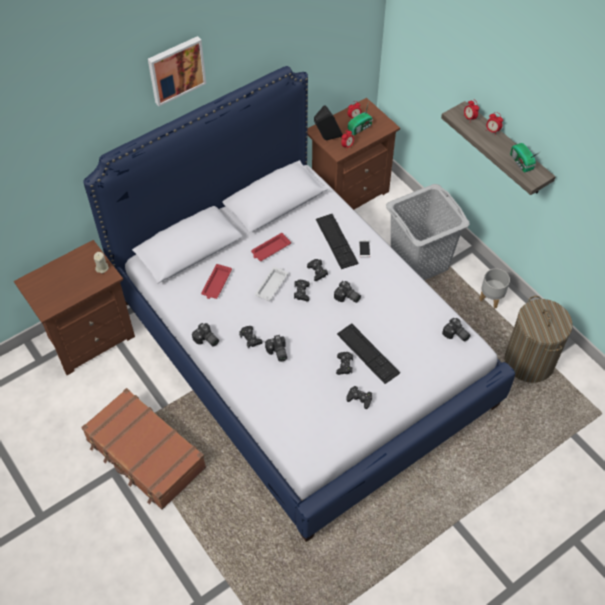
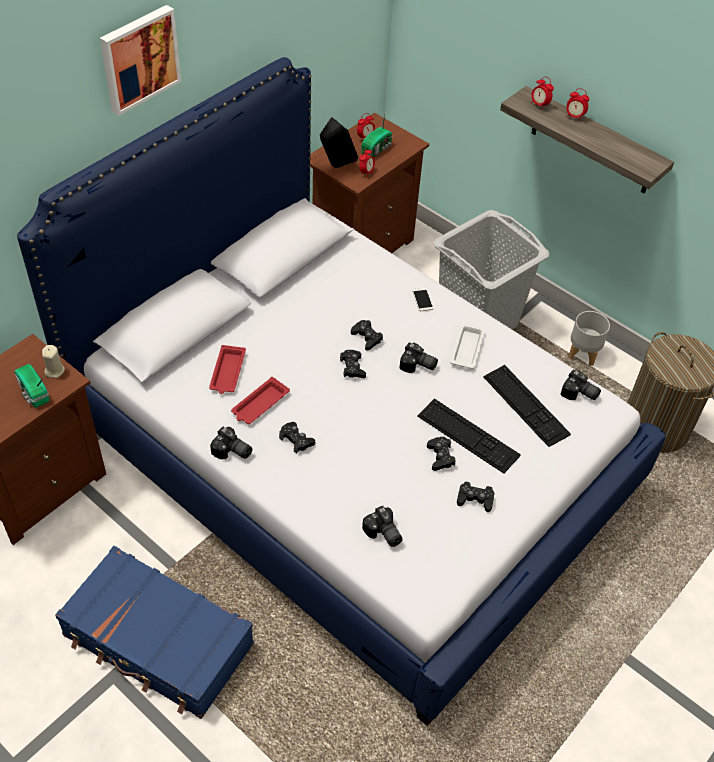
camera: 15 degrees left, 5 degrees down
(145, 455) = (158, 641): brown suitcase -> blue suitcase
(270, 249) = (293, 317): red tray -> red tray (259, 404)
(272, 285) = (308, 363): white tray -> white tray (467, 348)
(277, 353) = (340, 454): camera -> camera (382, 534)
(336, 241) = (382, 295): keyboard -> keyboard (525, 405)
(521, 163) = (625, 150): radio -> radio (33, 393)

